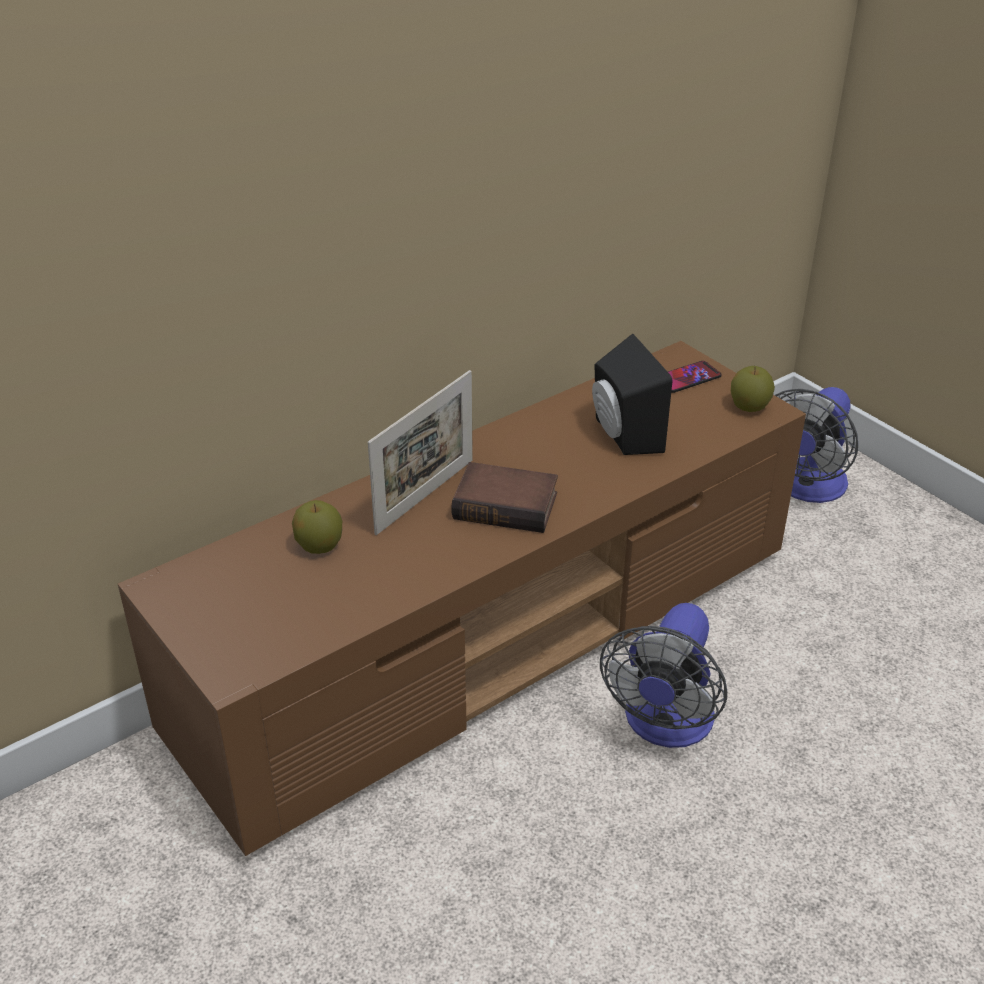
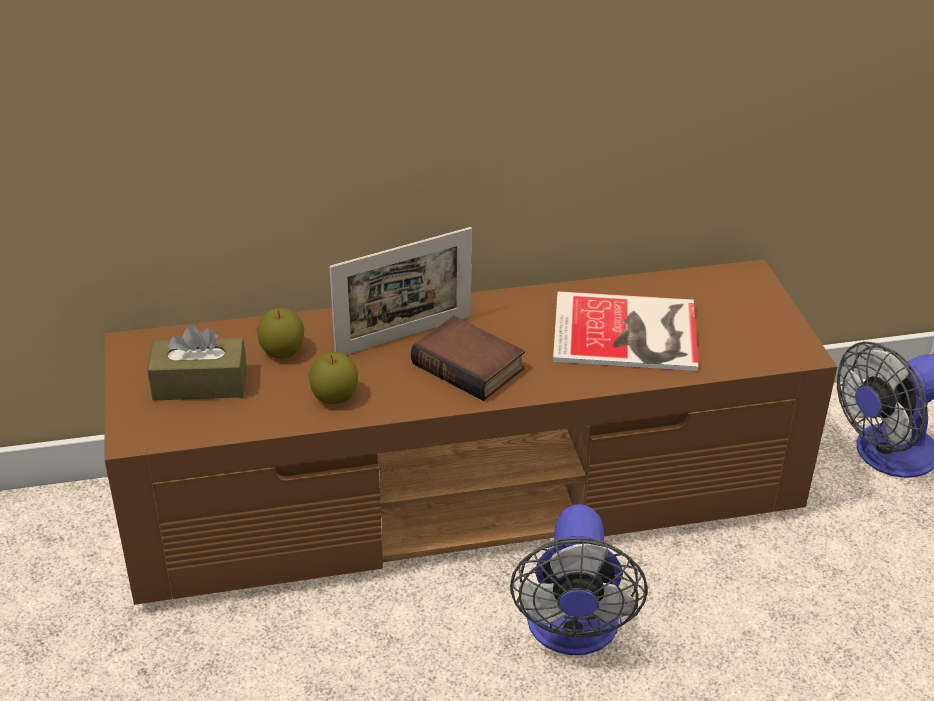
camera: 25 degrees right, 0 degrees up
(260, 602) = (200, 384): none -> brown tissue box
(622, 435) = (629, 334): black speaker -> book
(665, 725) = (573, 633): fan -> fan turned 45 degrees counterclockwise
(687, 378) = (740, 297): phone -> none
(749, 407) = (781, 343): apple -> apple (334, 397)

